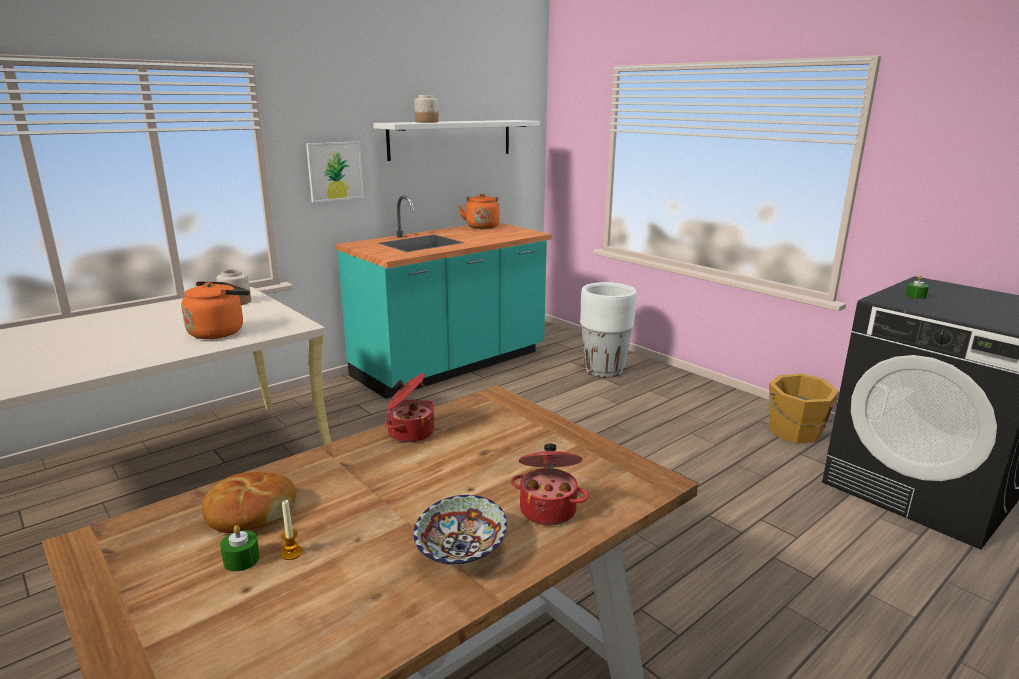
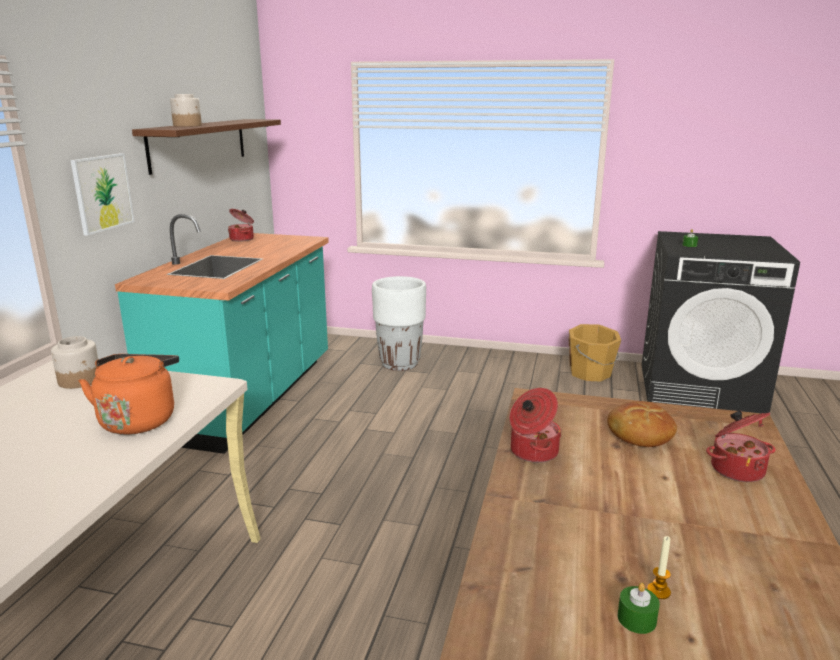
camera: 35 degrees left, 0 degrees up
(250, 513) = (557, 579): bread -> bread (639, 434)
(451, 139) = (199, 144): white shelf -> brown shelf
(460, 552) = (752, 525): bowl -> none
(482, 226) = (242, 239): orange kettle -> cooking pot

